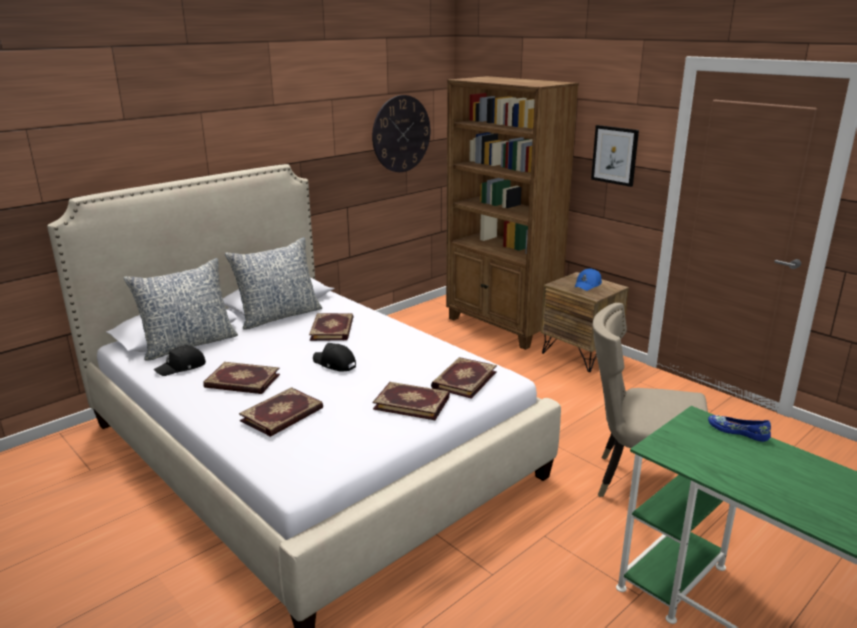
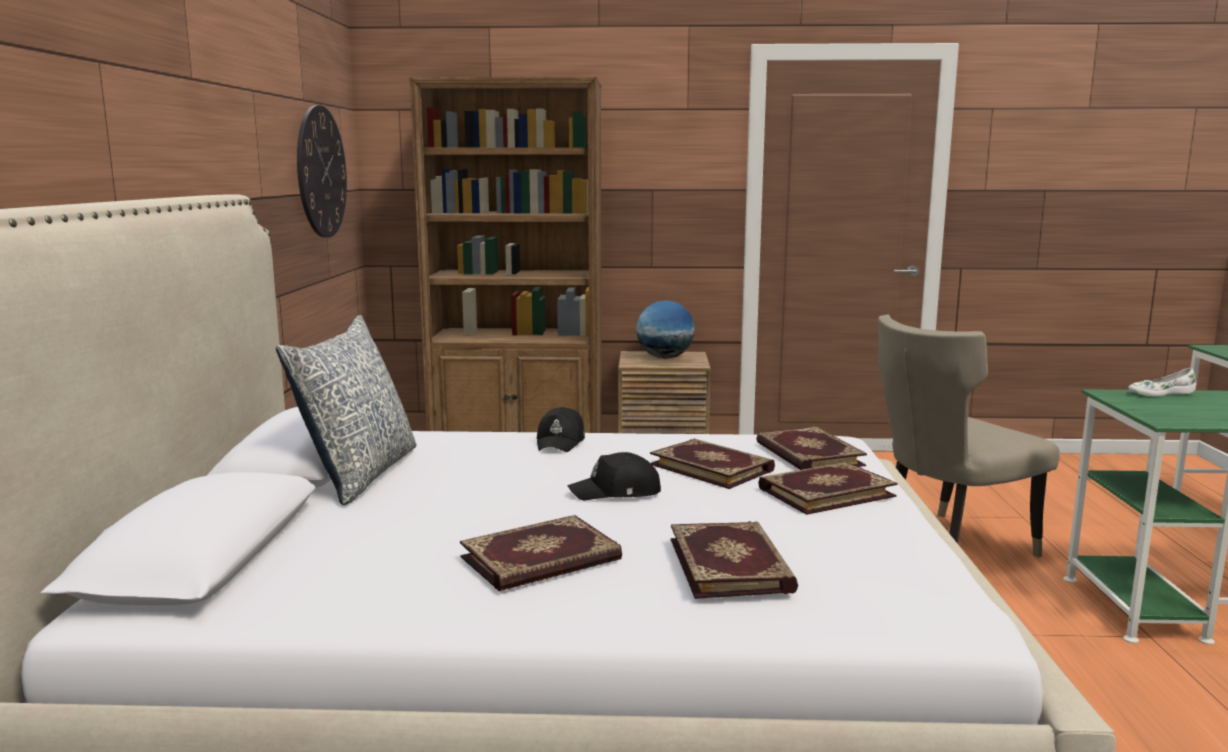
camera: 45 degrees left, 10 degrees down
(182, 367) = (365, 588): black cap -> black cap (561, 442)
(188, 344) = (282, 556): pillow -> none
(333, 329) = (498, 462): book -> book (712, 467)
(588, 285) = (664, 358): blue cap -> globe
(614, 155) = (663, 179): picture -> none
(738, 431) = (1159, 393): blue shoe -> white shoe

